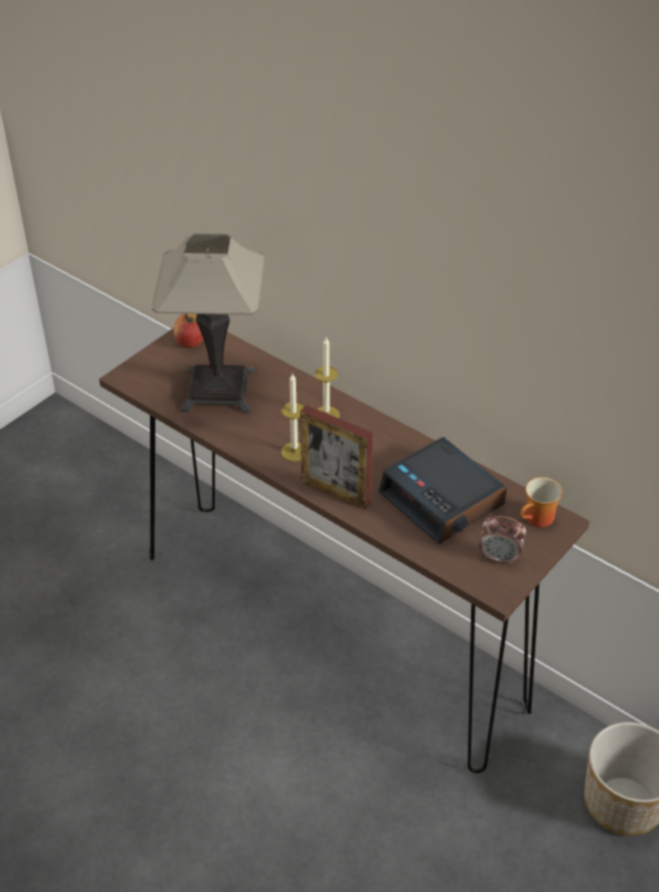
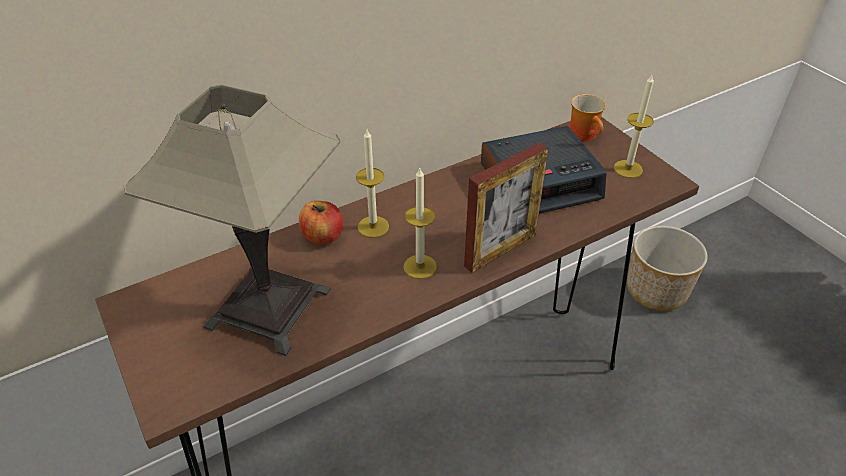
camera: 70 degrees left, 0 degrees up
(191, 342) = (152, 313): apple -> apple (323, 236)
(499, 558) = (628, 169): alarm clock -> candle

